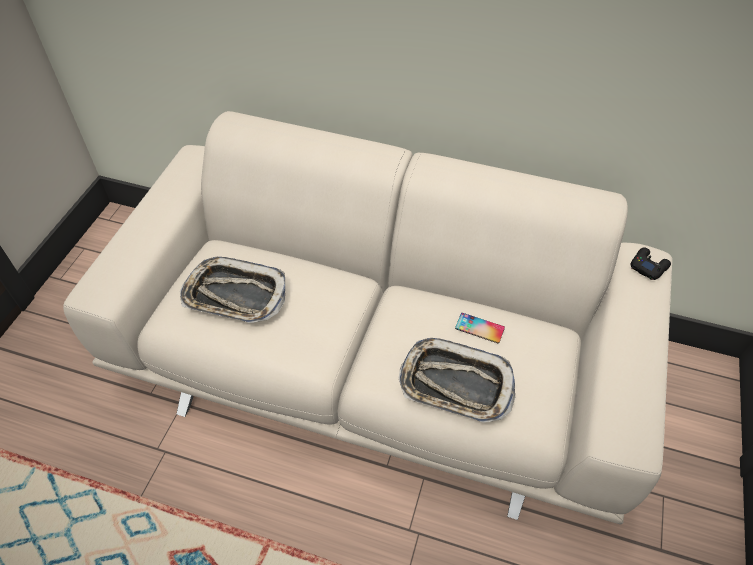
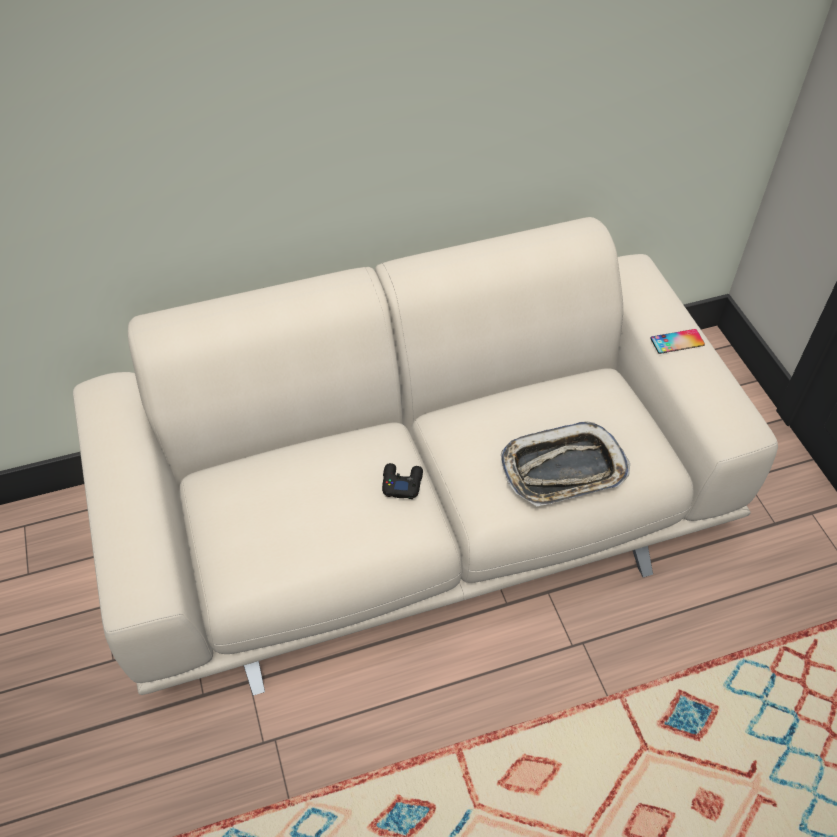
camera: 35 degrees left, 0 degrees up
(235, 295) = (281, 513): tray -> none
(479, 328) = (539, 409): phone -> phone (677, 341)
(648, 266) = (639, 274): black game controller -> black game controller (401, 483)

